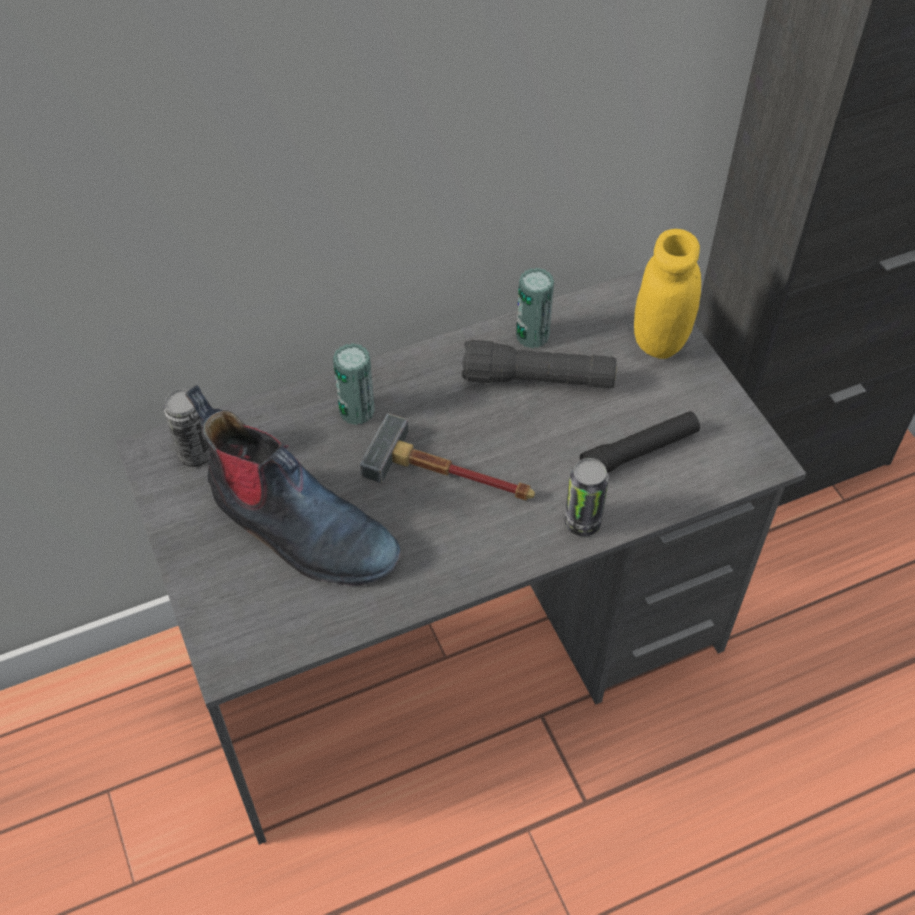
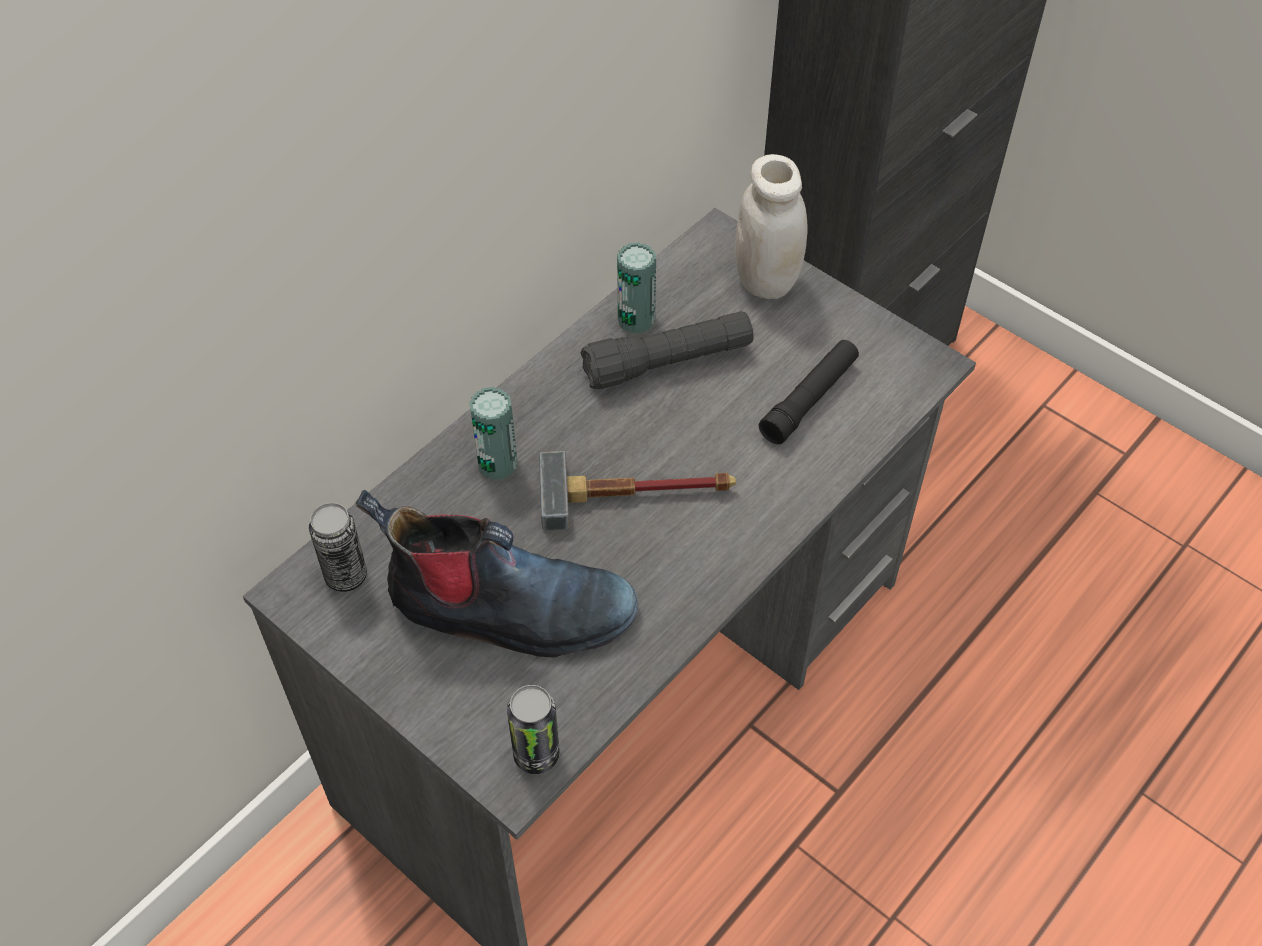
camera: 25 degrees left, 0 degrees up
(582, 522) = (794, 491): can -> can (536, 754)
(660, 340) = (766, 280): yellow jar -> white jar

